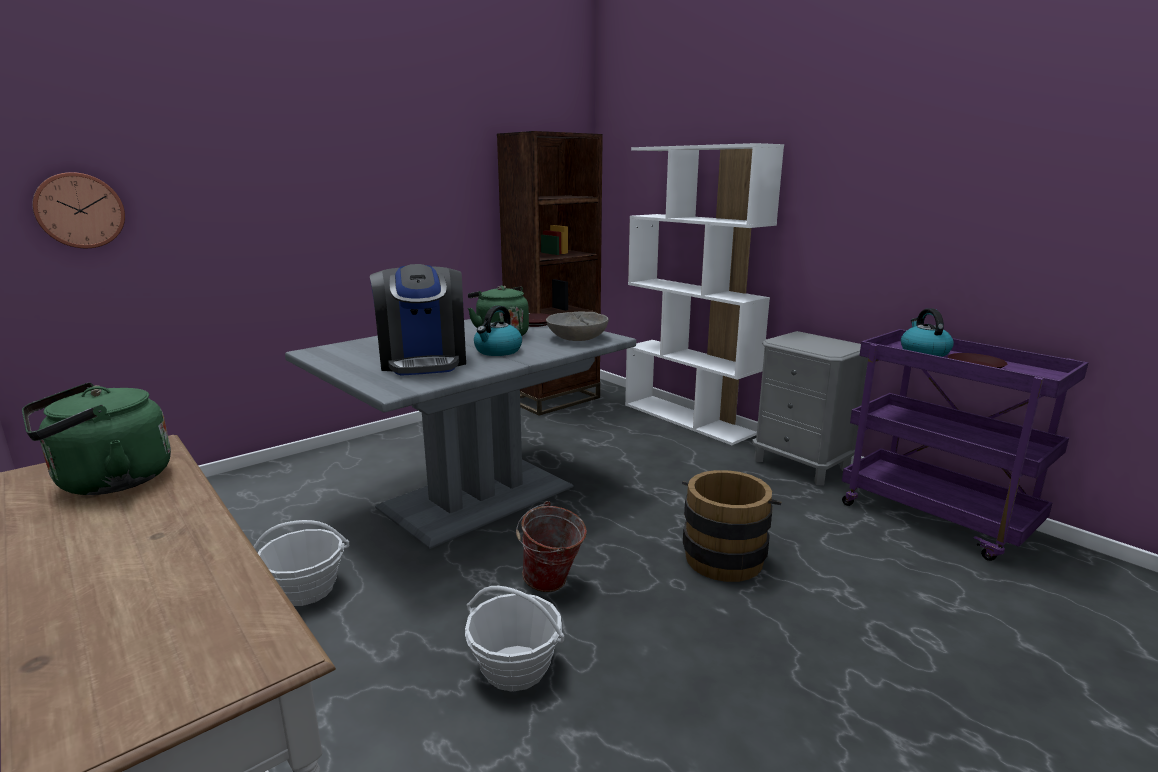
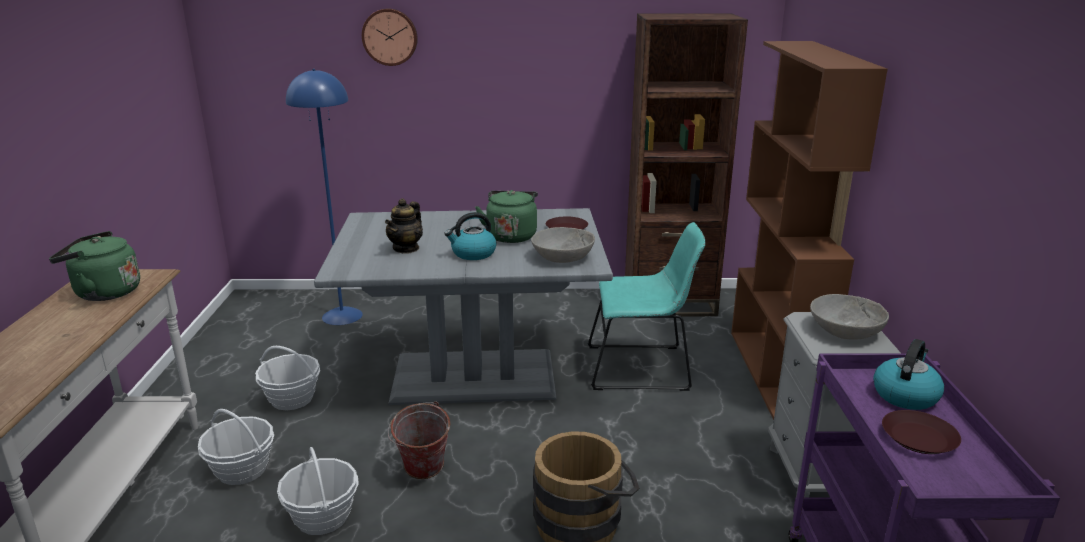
camera: 40 degrees right, 5 degrees up
(79, 210) = (270, 80): wall clock -> wall clock (390, 37)
(248, 498) = (342, 315): none -> blue floor lamp
(350, 679) = (242, 470): none -> basket
(423, 361) = (406, 248): coffee machine -> teapot
(602, 444) = (642, 368): none -> turquoise chair
(688, 419) = (775, 373): white bookcase -> brown bookcase
(810, 341) = (845, 330): none -> grey bowl

